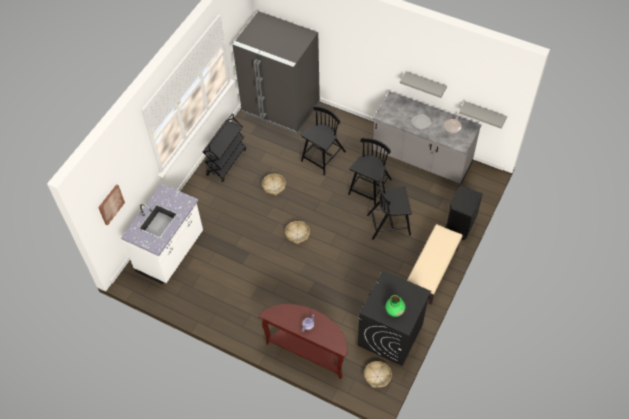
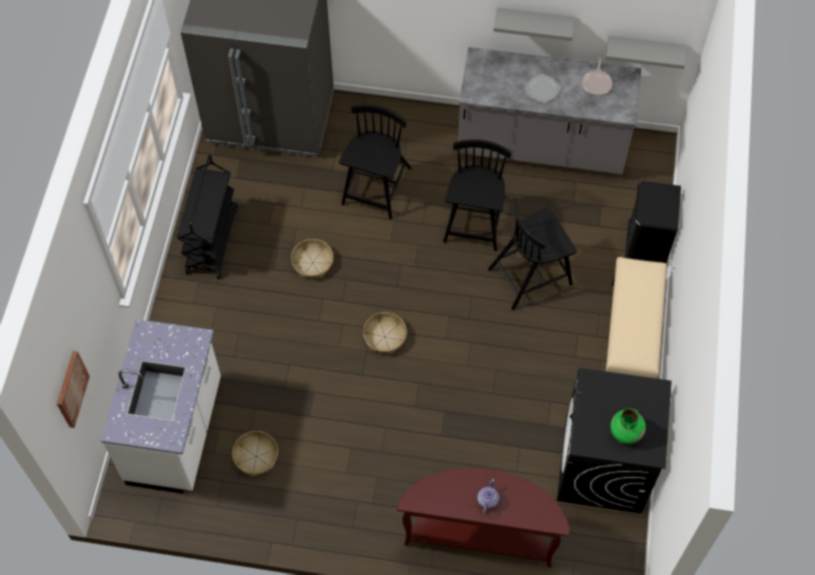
camera: 20 degrees left, 5 degrees up
(377, 376) = (608, 544): basket -> basket (256, 456)

